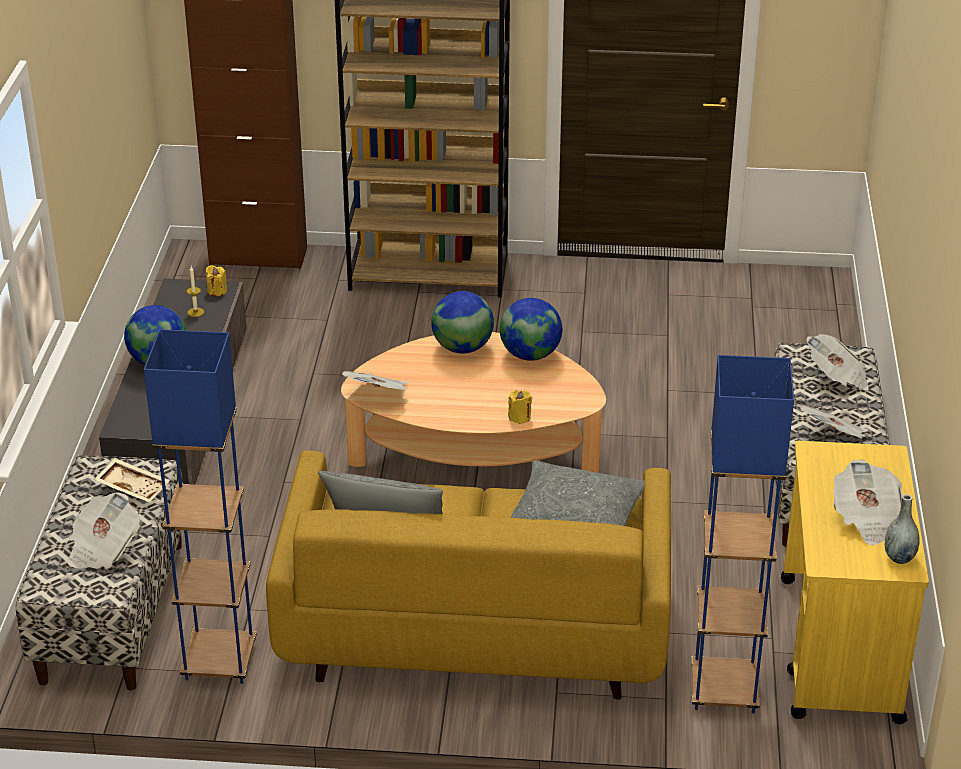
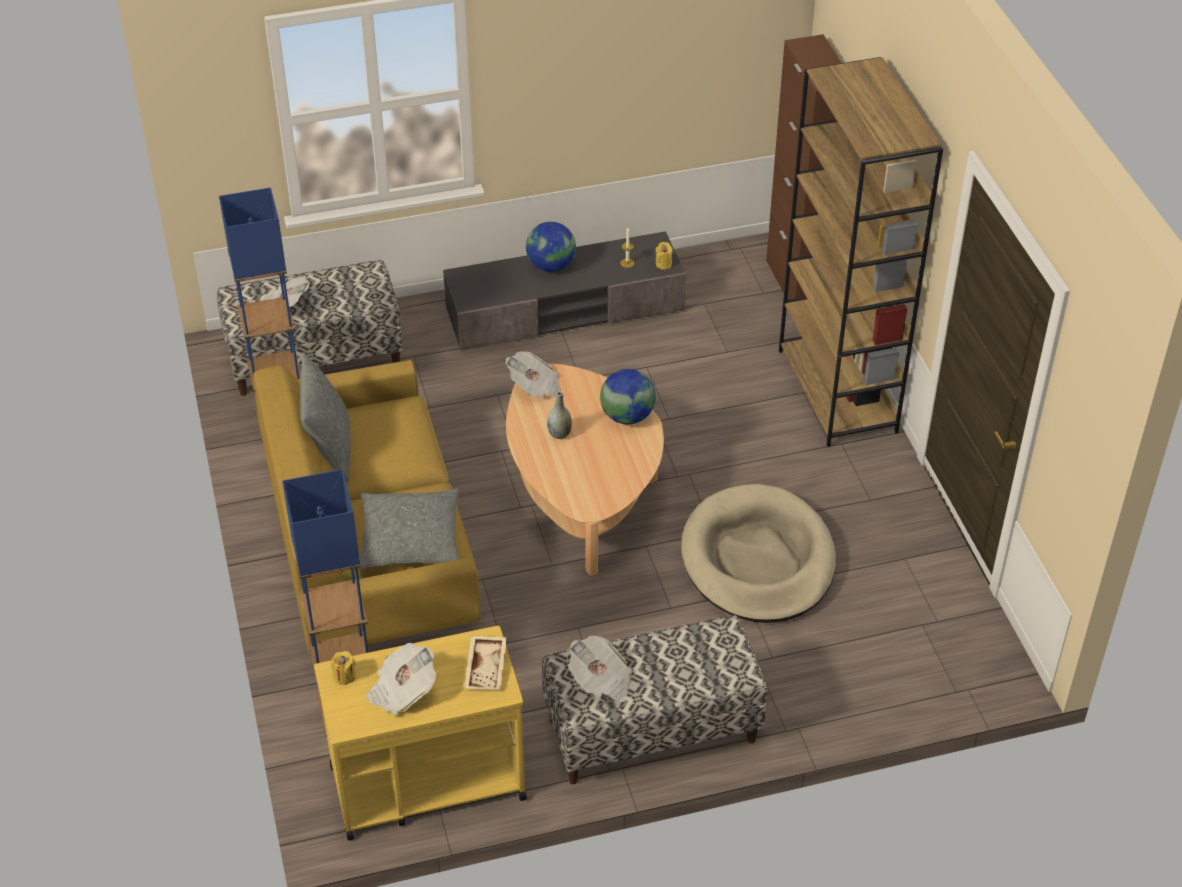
camera: 70 degrees right, 10 degrees up
(133, 487) = (357, 297): beige tray -> beige tray (487, 668)
(519, 417) = (544, 475): yellow candle -> yellow candle (344, 676)
(530, 355) = (638, 459): globe -> none
(629, 372) = (758, 560): none -> beige dog bed
(837, 377) = (699, 667): newspaper -> none
(899, 557) = (357, 719): grey vase -> grey vase (559, 434)

